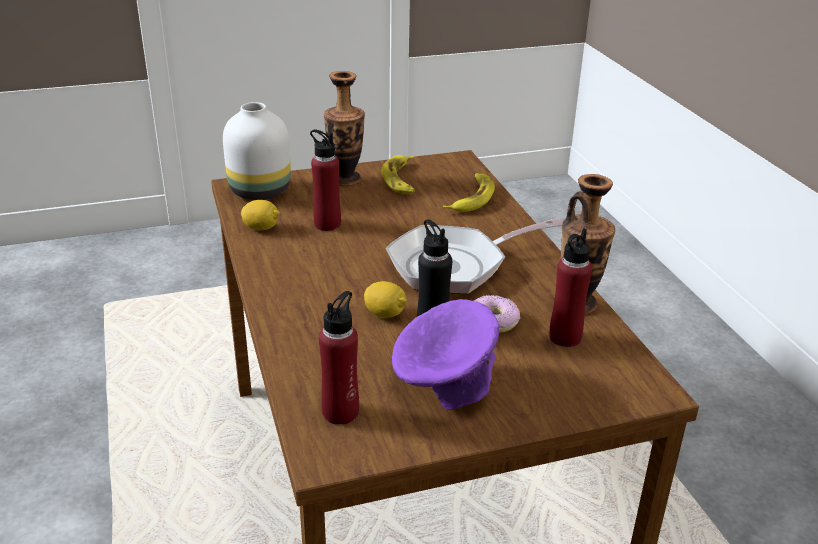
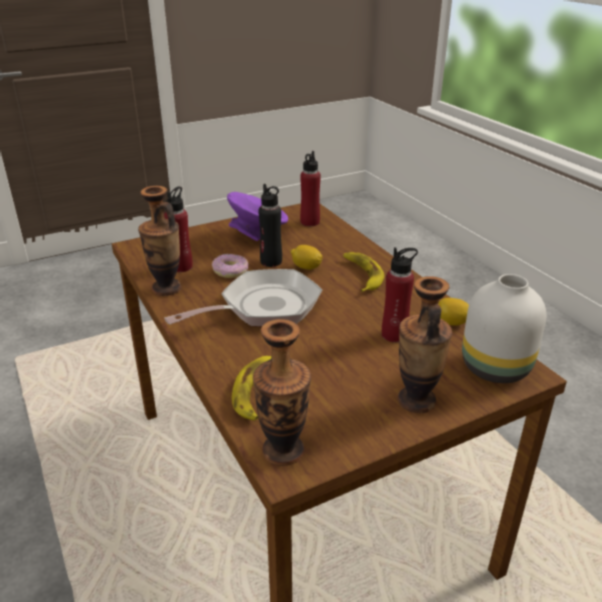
camera: 170 degrees right, 0 degrees up
(401, 179) = (350, 412): banana -> banana (362, 275)
(458, 166) = (283, 451): none -> vase

